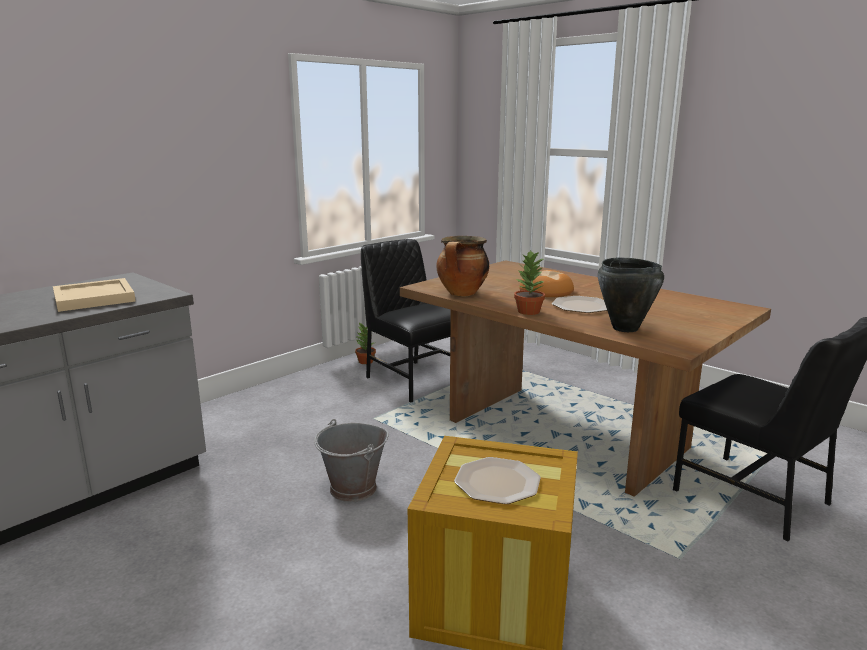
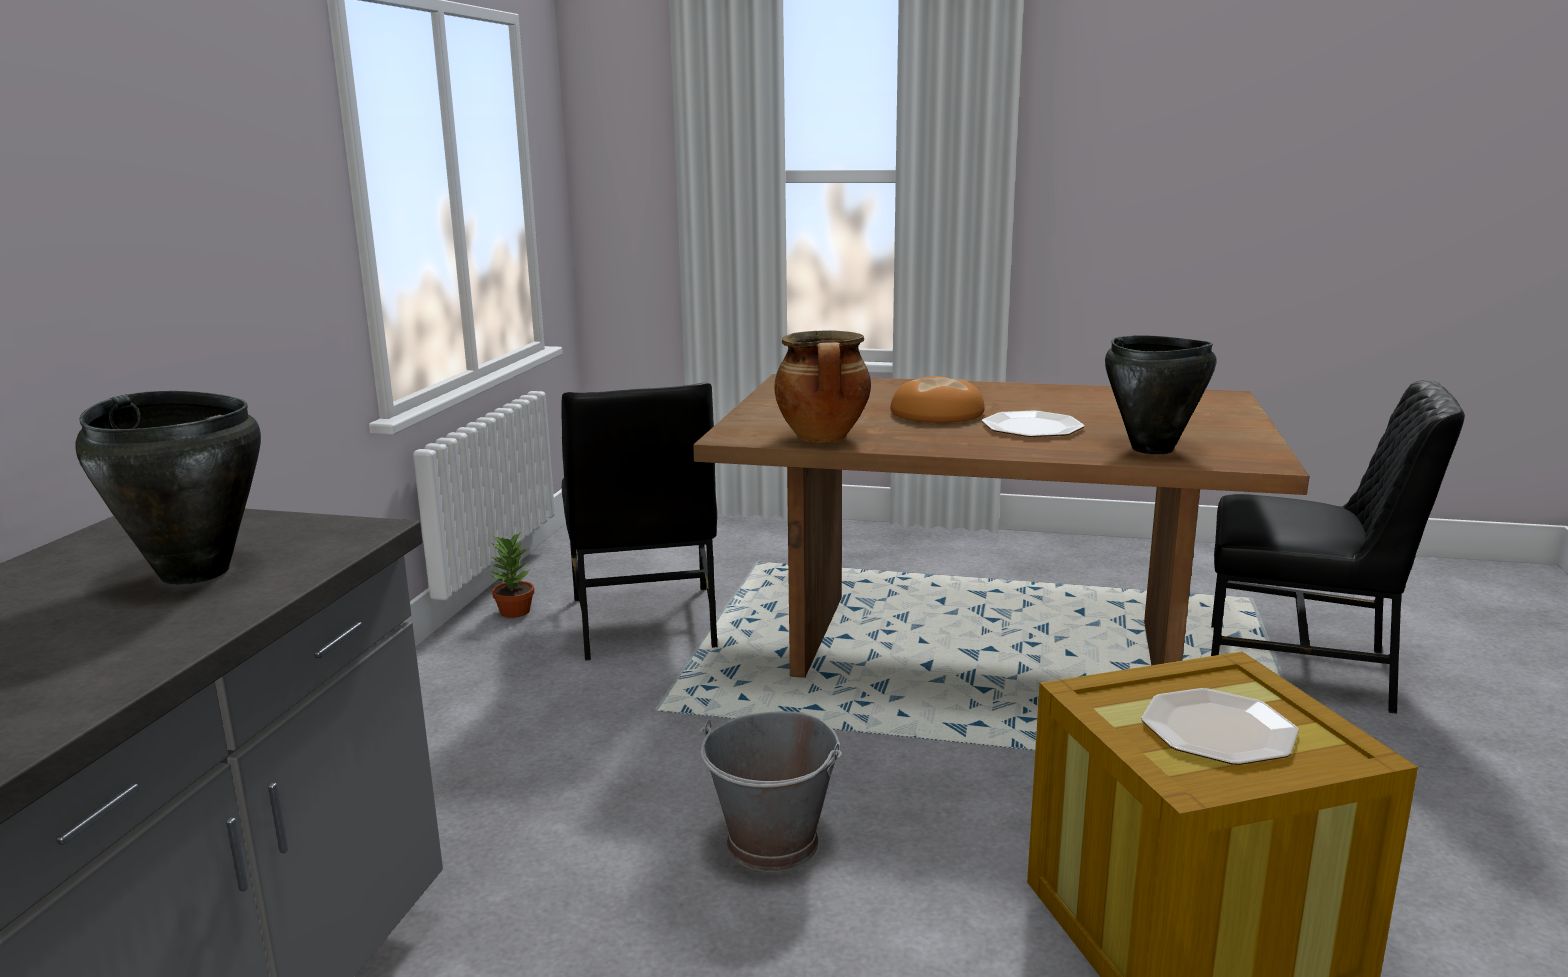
camera: 30 degrees left, 0 degrees up
(95, 298) = (195, 572): beige tray -> black cooking pot
(414, 380) = (645, 623): black chair -> black chair turned 120 degrees counterclockwise
(528, 312) = (980, 449): potted plant -> none

